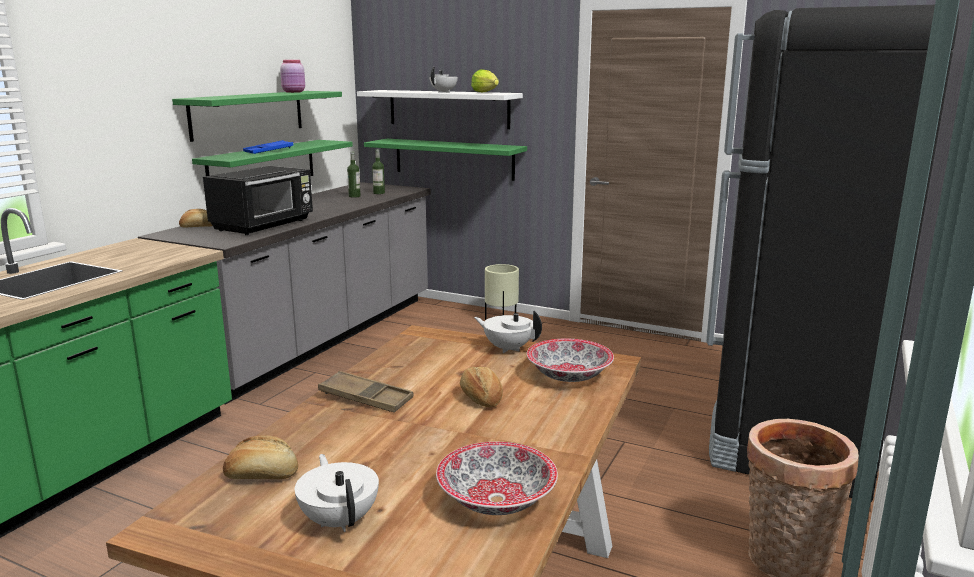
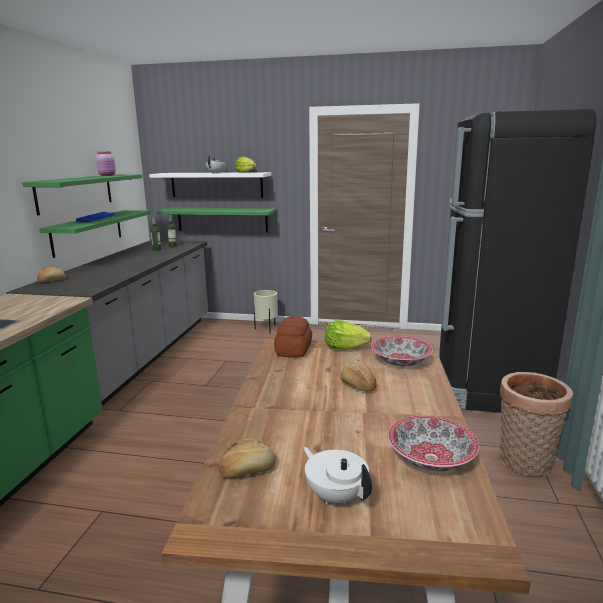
camera: 15 degrees left, 0 degrees up
(264, 225) = (106, 275): black microwave -> none
(366, 398) = (277, 397): brown tray -> none
(435, 343) = (293, 350): none -> bread
(508, 348) = (345, 348): white teapot -> lettuce

